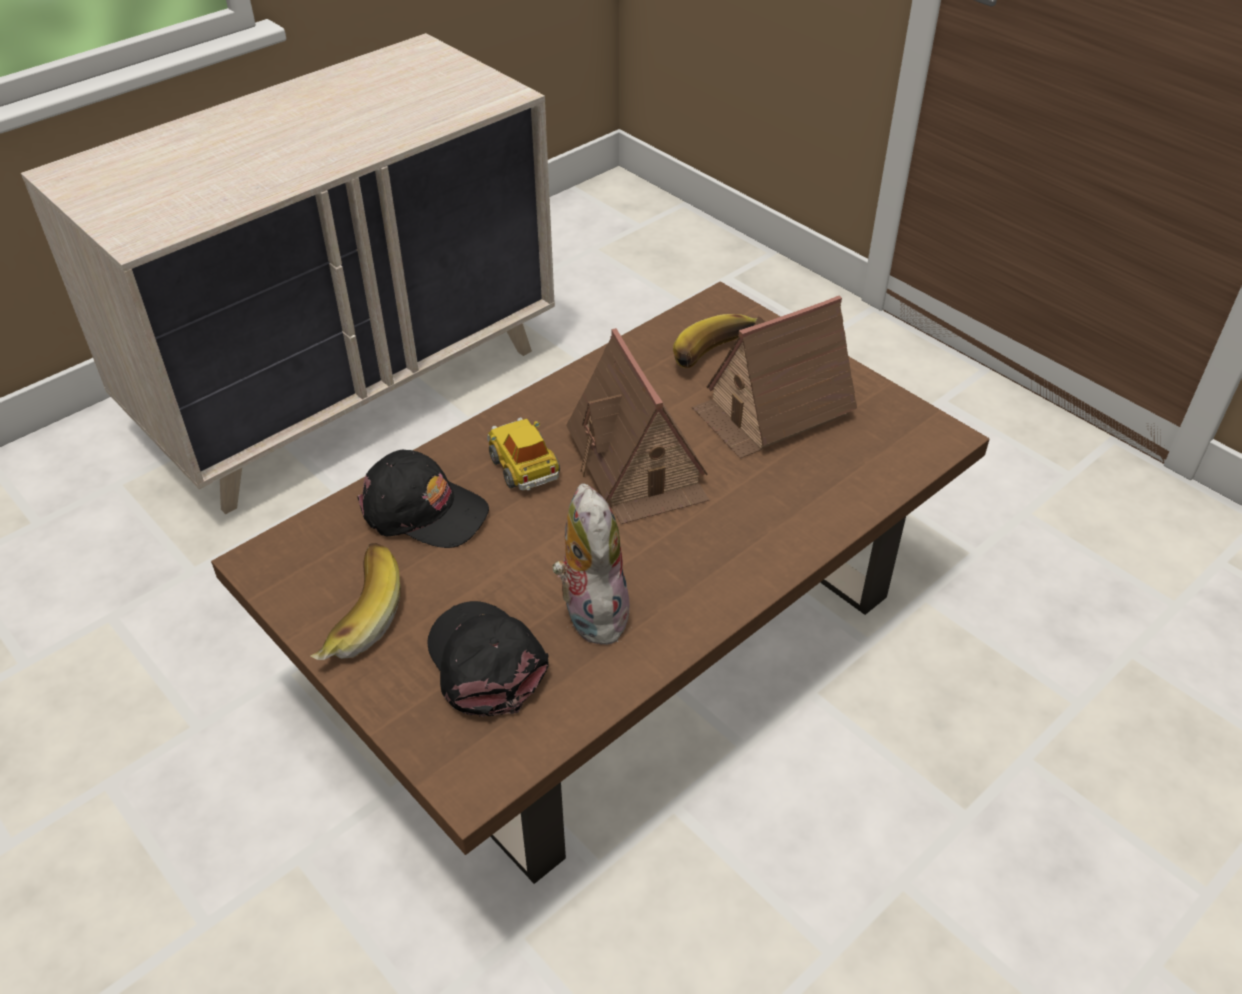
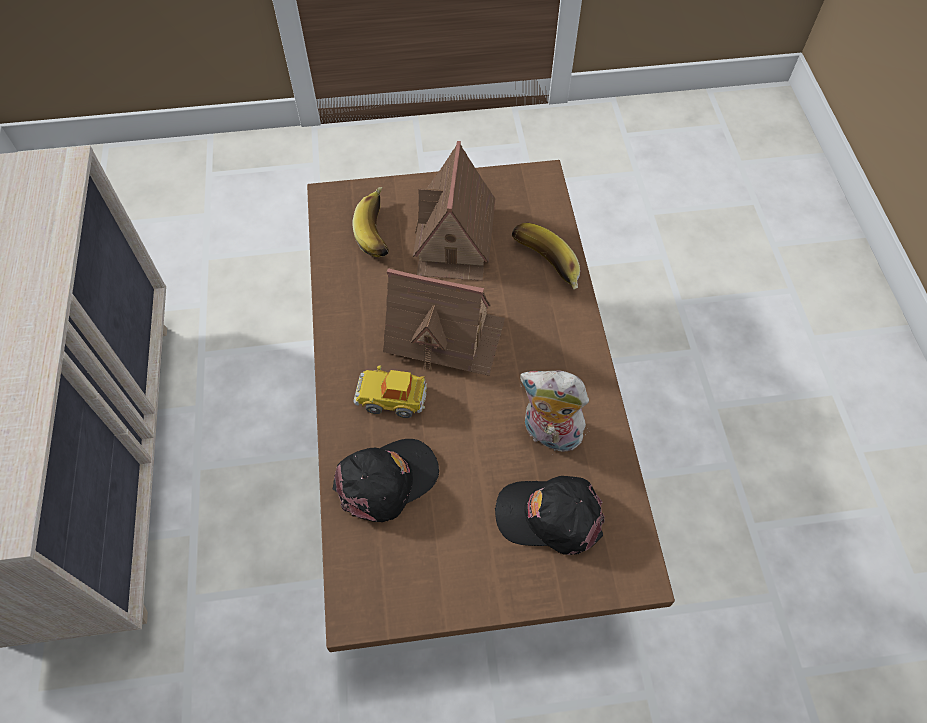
camera: 55 degrees left, 15 degrees up
(355, 616) = (455, 574): banana -> banana (543, 266)

